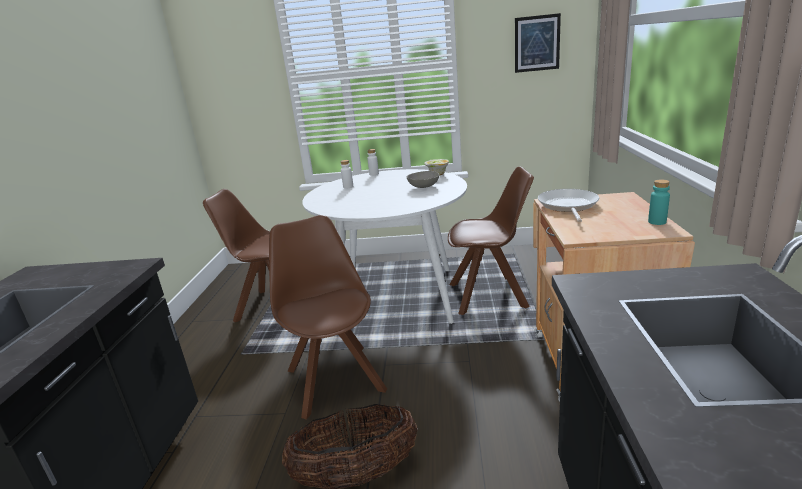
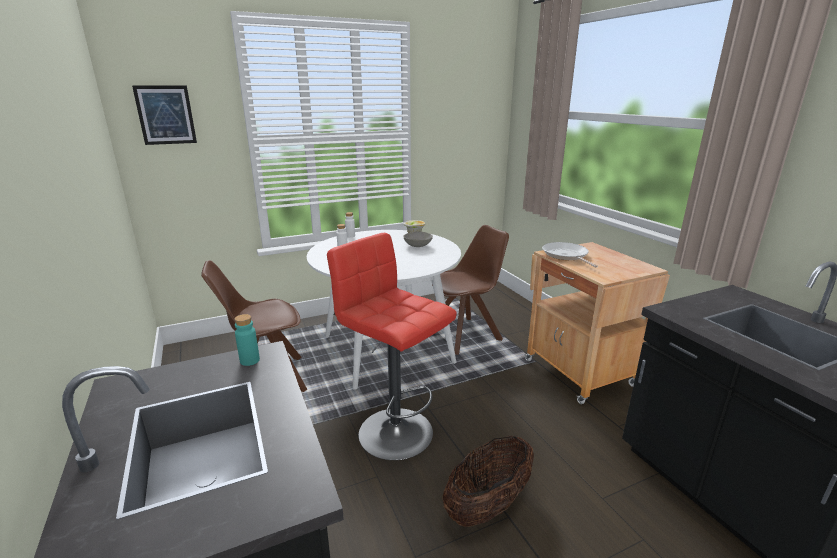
camera: 30 degrees left, 0 degrees up
(335, 378) = (395, 432): brown chair -> red stool
(537, 43) = (471, 122): picture -> picture (165, 115)
(657, 222) = (636, 263): turquoise bottle -> turquoise bottle (249, 360)

